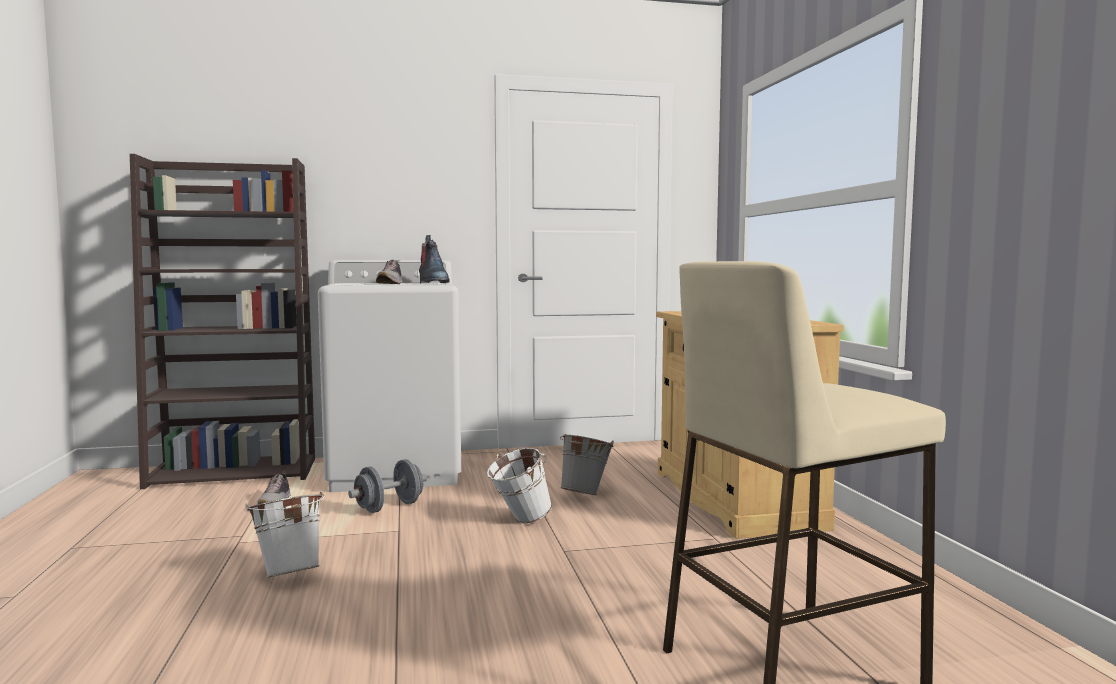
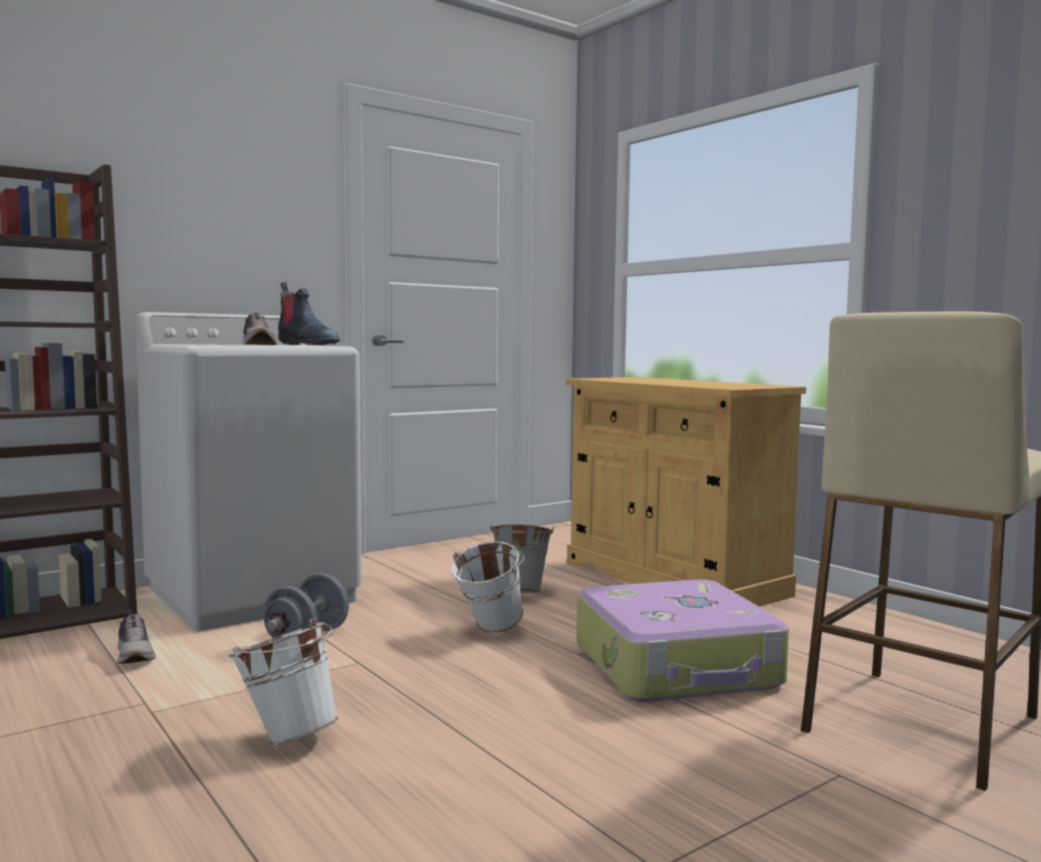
camera: 25 degrees left, 0 degrees up
(631, 575) = (678, 666): none -> suitcase

